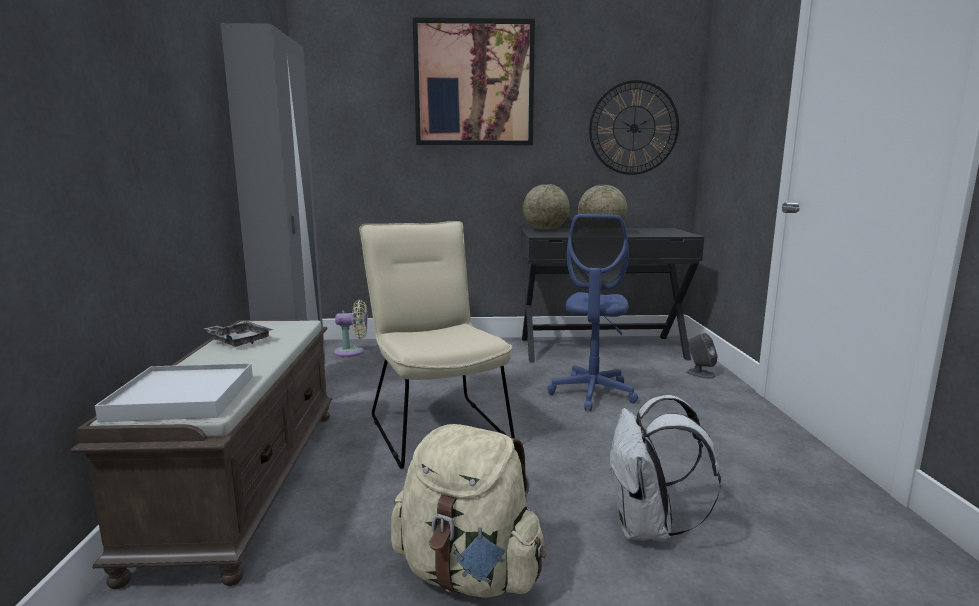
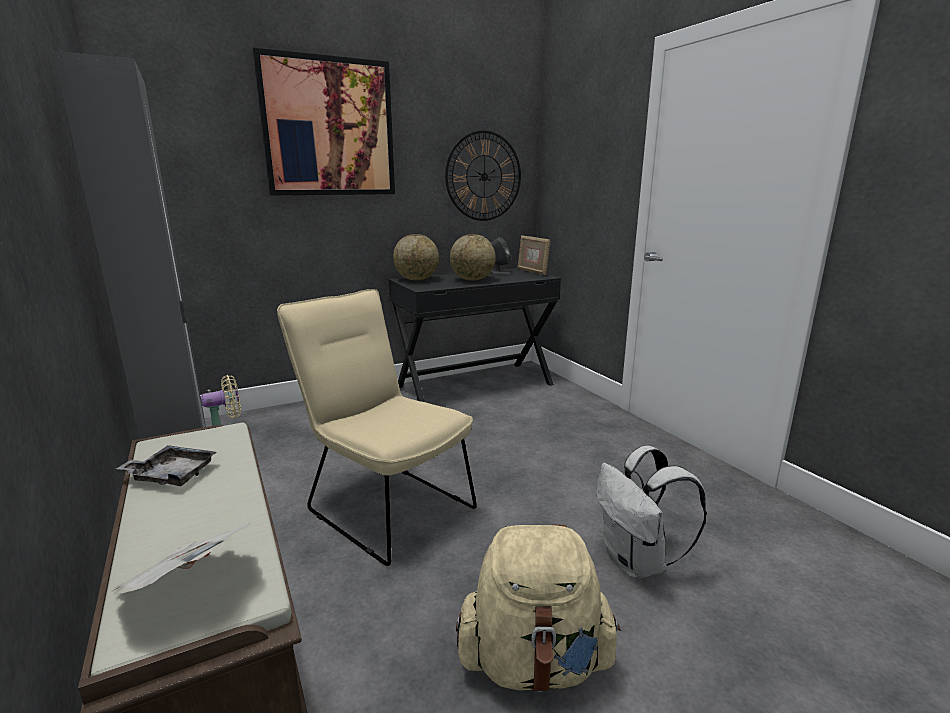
camera: 25 degrees left, 5 degrees up
(182, 397) = (190, 585): white tray -> newspaper
(592, 393) = (501, 435): blue office chair -> none
(679, 231) = (532, 272): none -> picture frame
(700, 373) = (569, 397): grey speaker -> grey speaker (499, 272)

